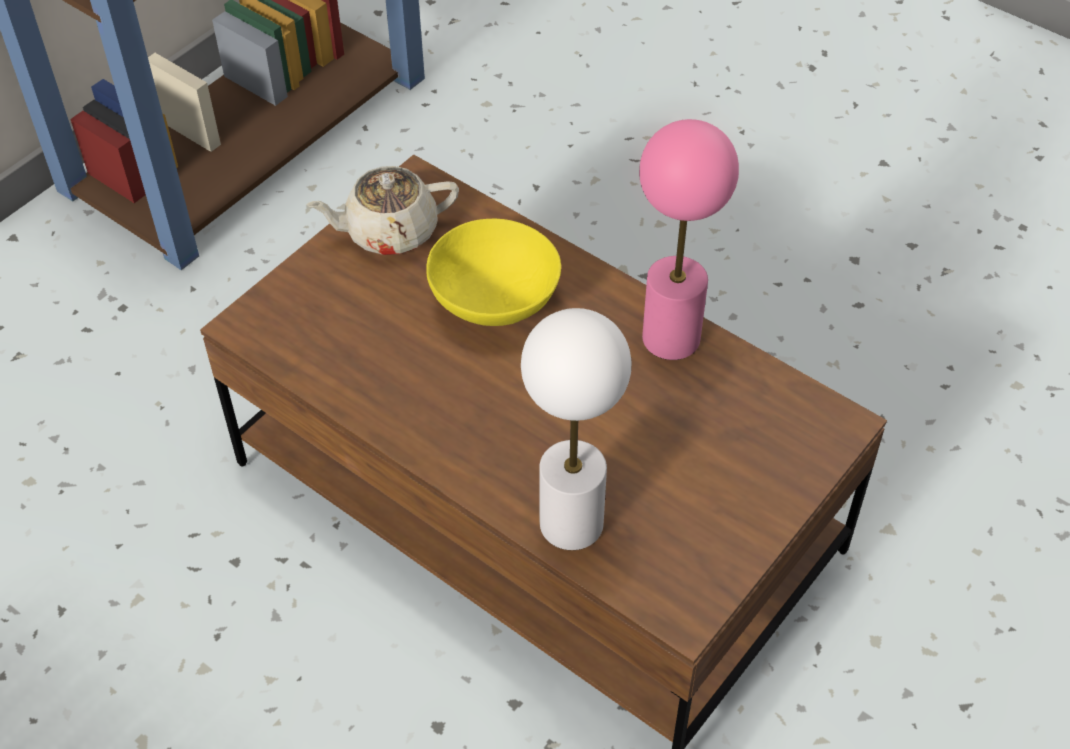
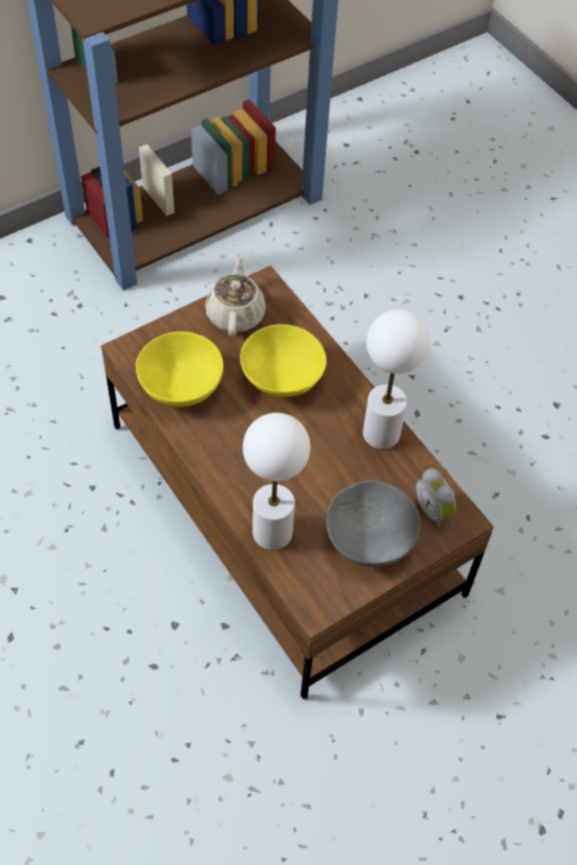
camera: 15 degrees right, 5 degrees up
(348, 354) = (181, 387): none -> yellow bowl
(389, 231) = (236, 313): beige teapot -> beige teapot turned 90 degrees clockwise
(670, 337) = (381, 433): pink table lamp -> white table lamp
(719, 491) = (369, 540): none -> grey bowl
(792, 422) = (433, 510): none -> alarm clock

